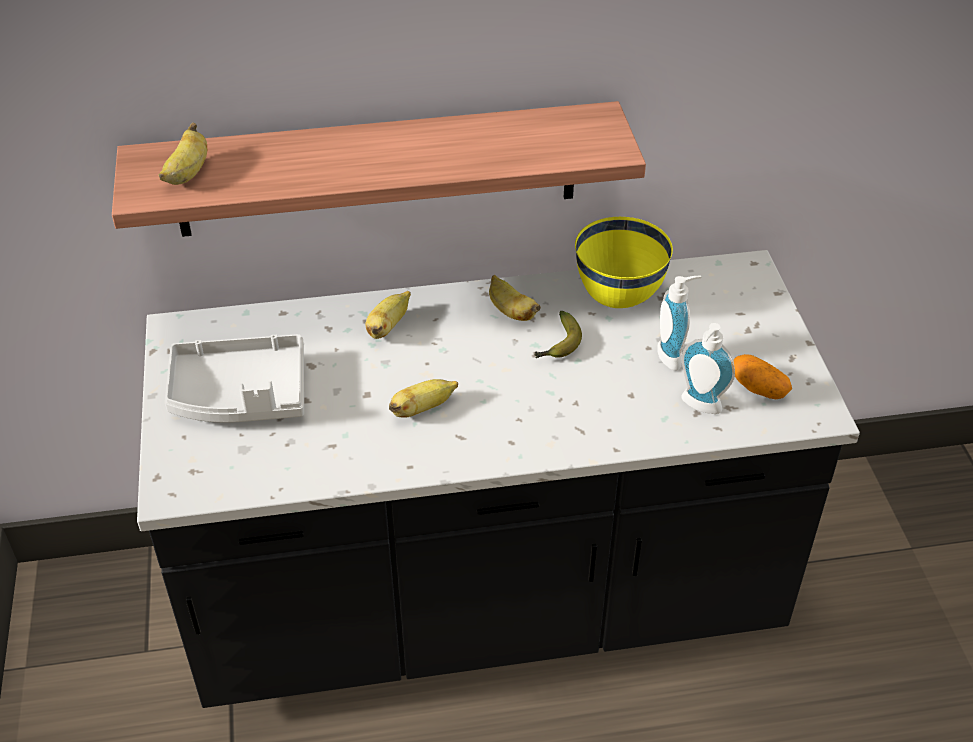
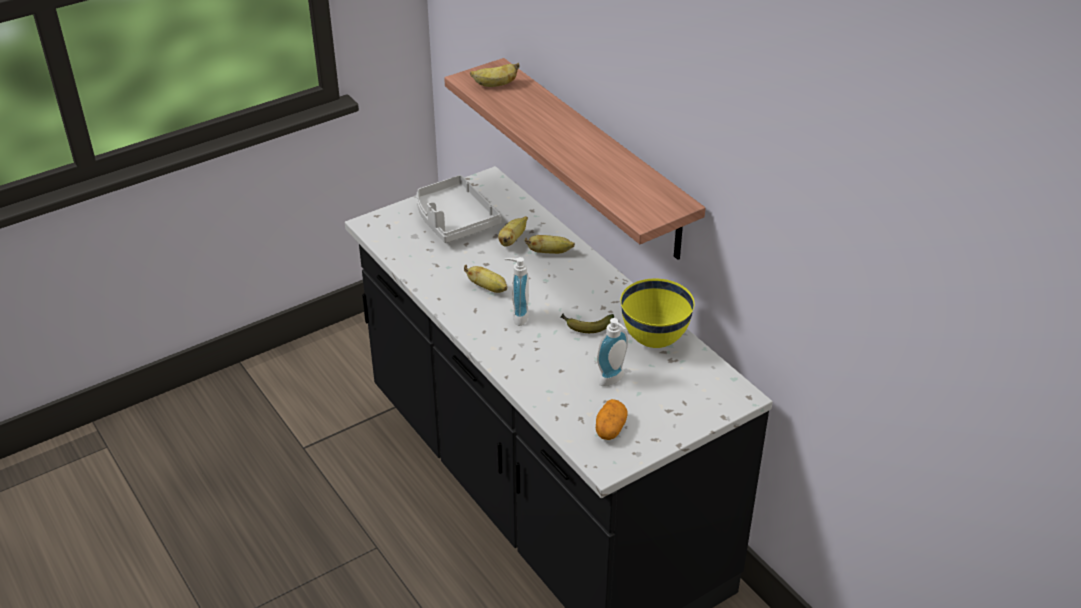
camera: 65 degrees right, 5 degrees down
(510, 311) = (602, 296): banana -> banana (512, 240)
(699, 407) = (570, 404): soap dispenser -> soap dispenser (517, 316)

